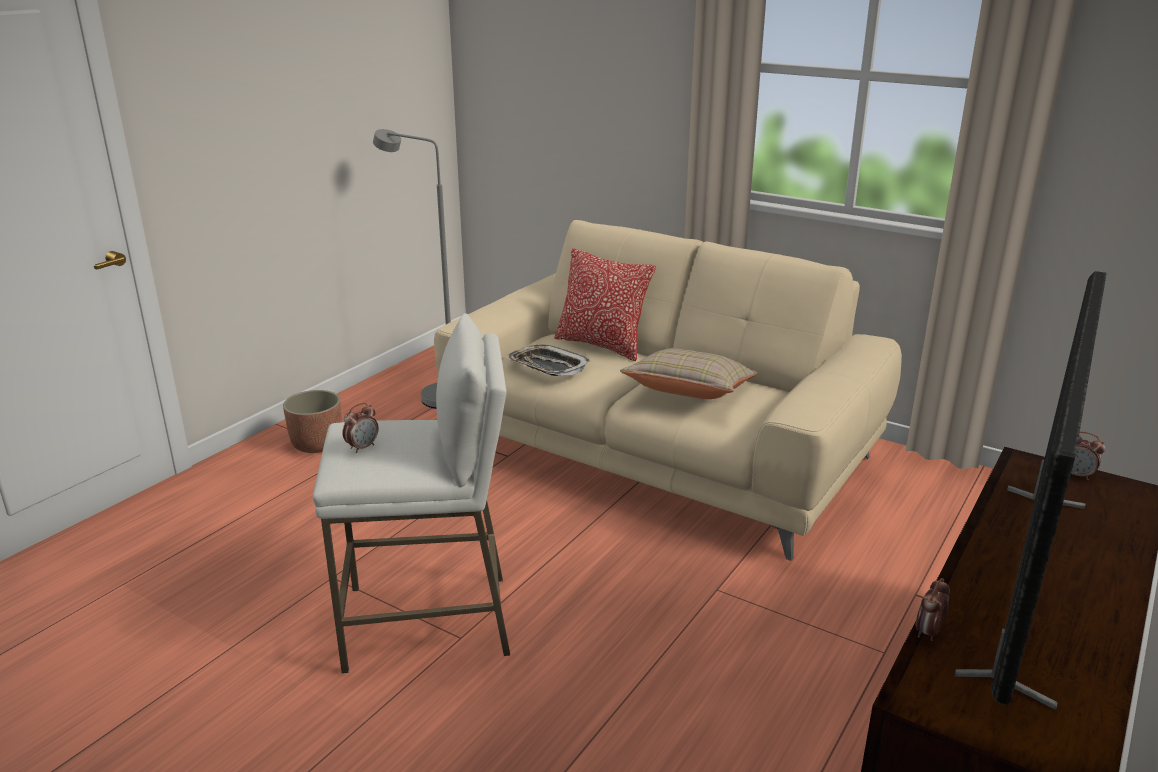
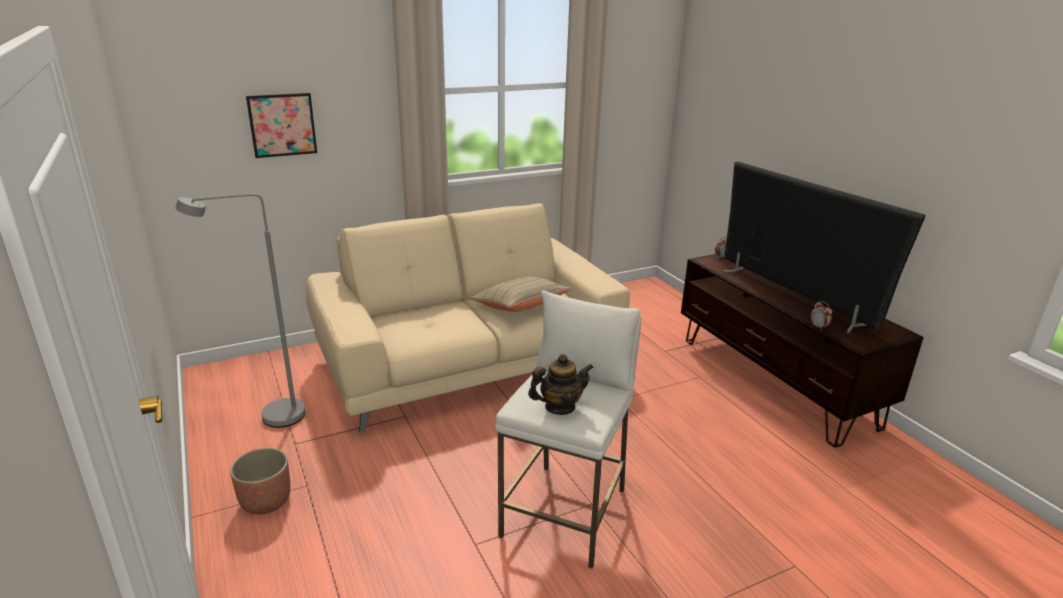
camera: 60 degrees left, 0 degrees up
(362, 447) = (559, 407): alarm clock -> teapot
(548, 366) = (426, 334): tray -> none
(578, 85) = (282, 125): none -> picture
(602, 345) = (420, 308): pillow -> none

